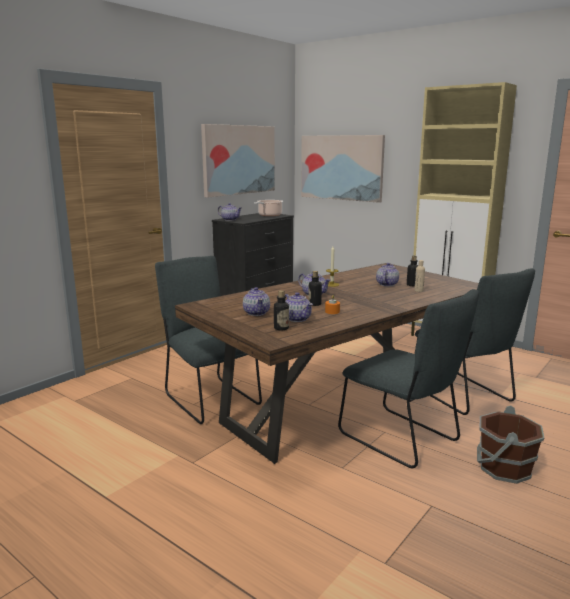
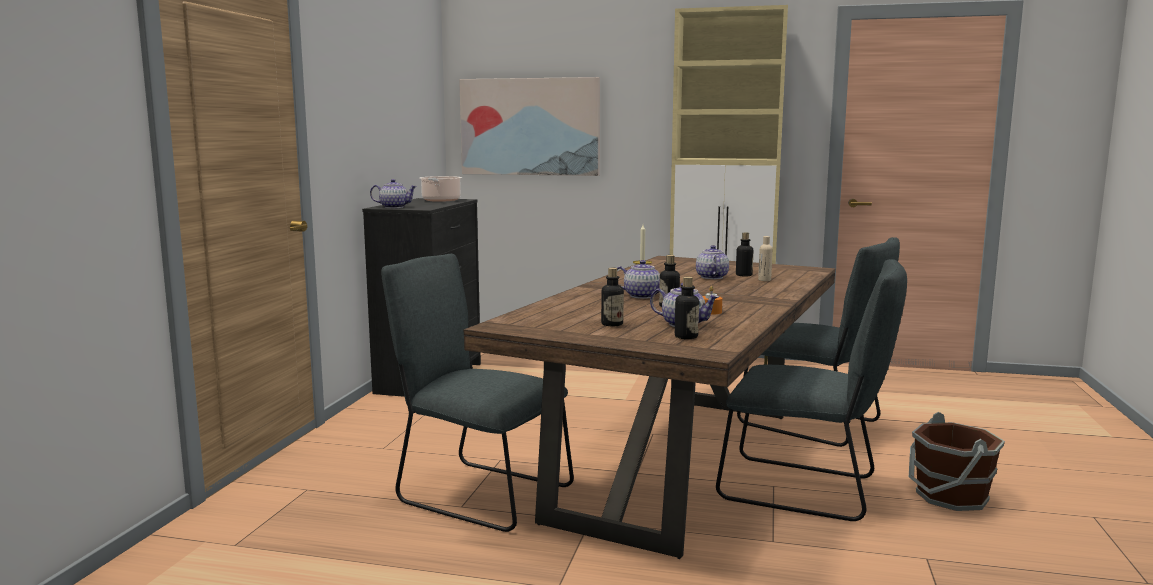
camera: 25 degrees left, 5 degrees down
(238, 160) = (387, 111): picture -> none
(256, 313) = (612, 324): teapot -> bottle

